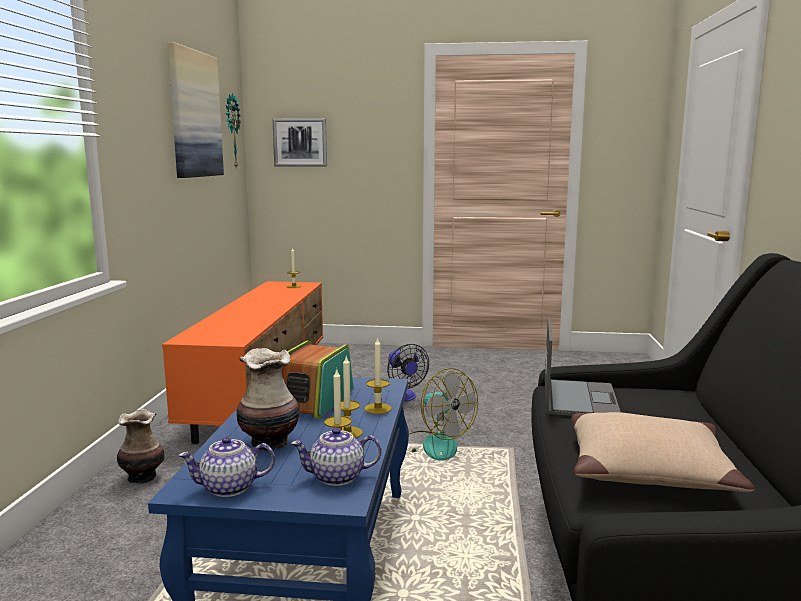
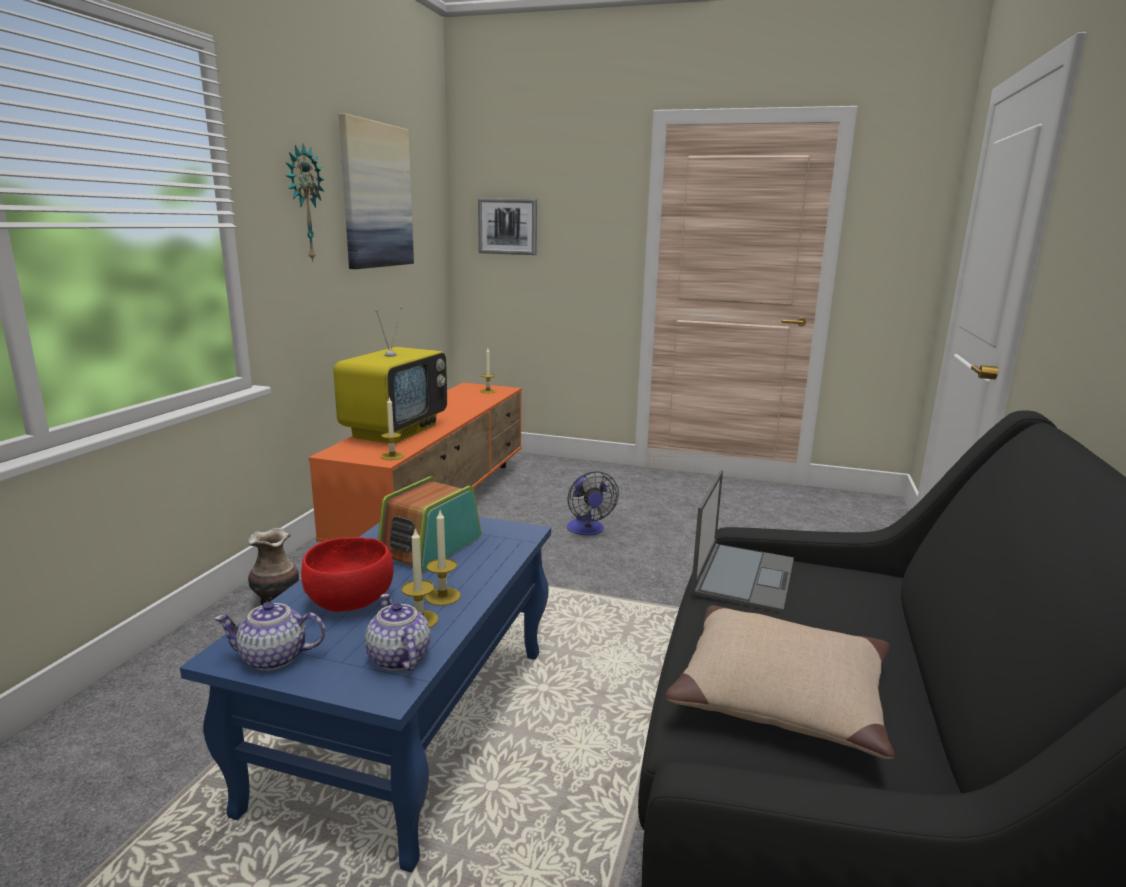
camera: 10 degrees right, 5 degrees up
(229, 320) = (395, 431): none -> television
(231, 131) = (428, 213): wall clock -> wall clock (303, 204)
(270, 443) = (351, 601): vase -> red bowl
(338, 477) = (398, 659): teapot -> teapot turned 60 degrees clockwise
(378, 408) = (495, 565): candle -> candle (392, 456)
(432, 445) = (598, 595): fan -> none

